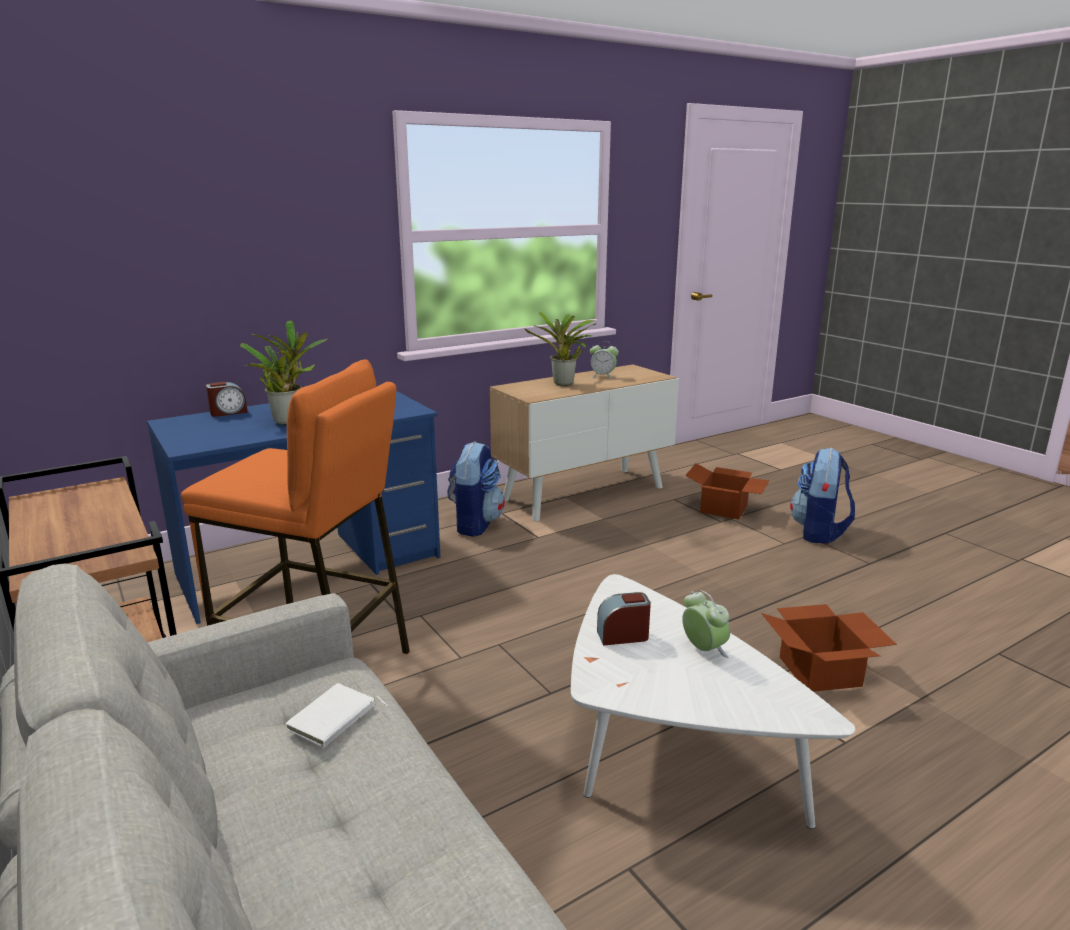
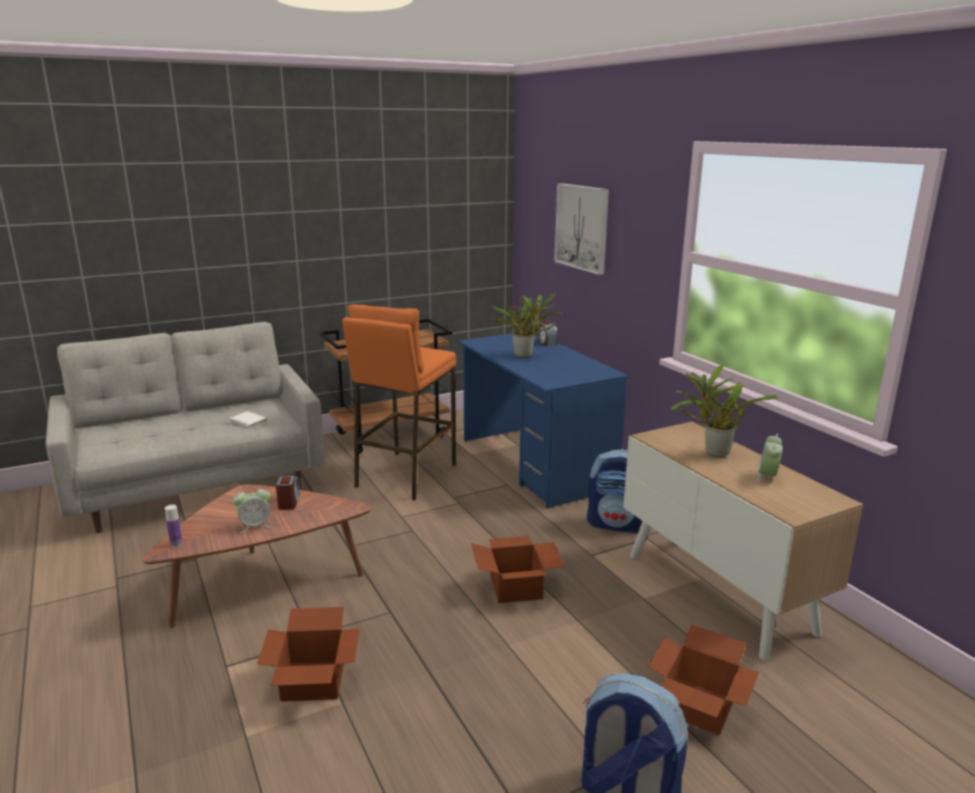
camera: 95 degrees right, 0 degrees up
(197, 236) = (582, 227): none -> picture
(608, 571) = (517, 588): none -> cardboard box
(666, 754) = (265, 583): white coffee table -> brown coffee table
(792, 710) = (176, 544): none -> bottle

